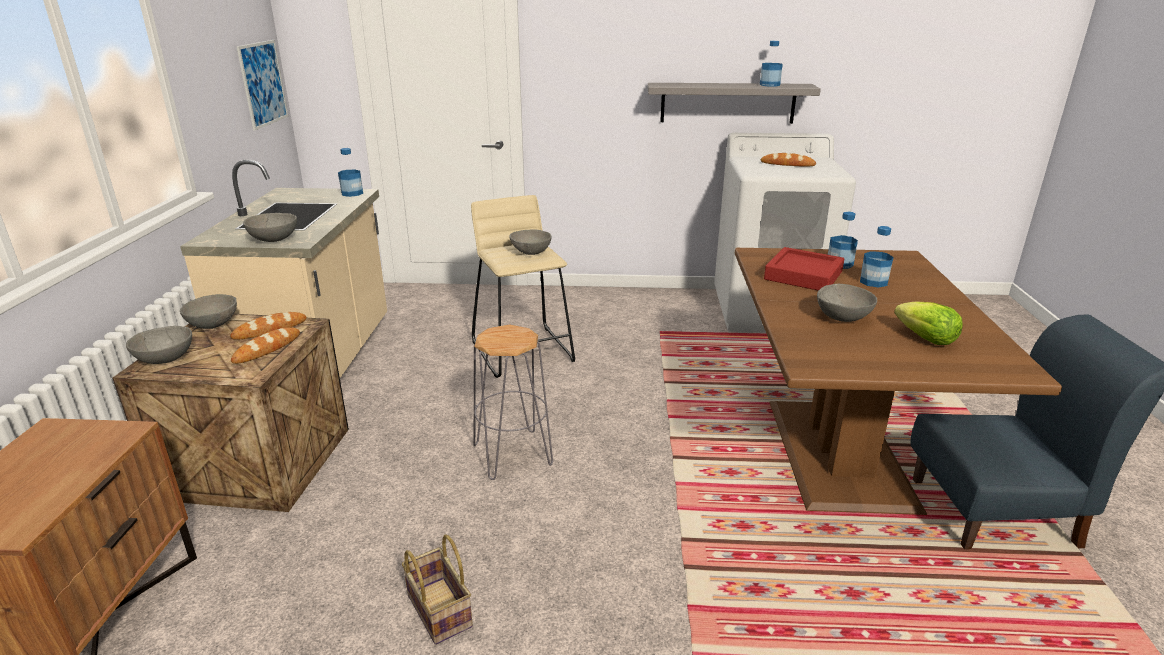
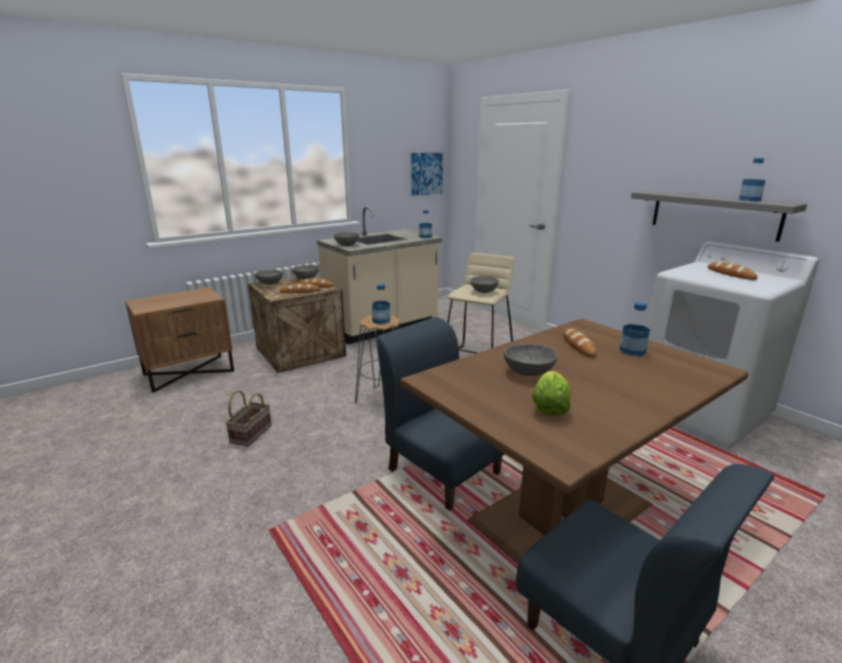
camera: 50 degrees right, 5 degrees down
(711, 484) = (443, 470): none -> blue chair
(803, 275) = (578, 345): red tray -> bread
(873, 282) = (624, 369): bottle -> bottle (381, 320)

